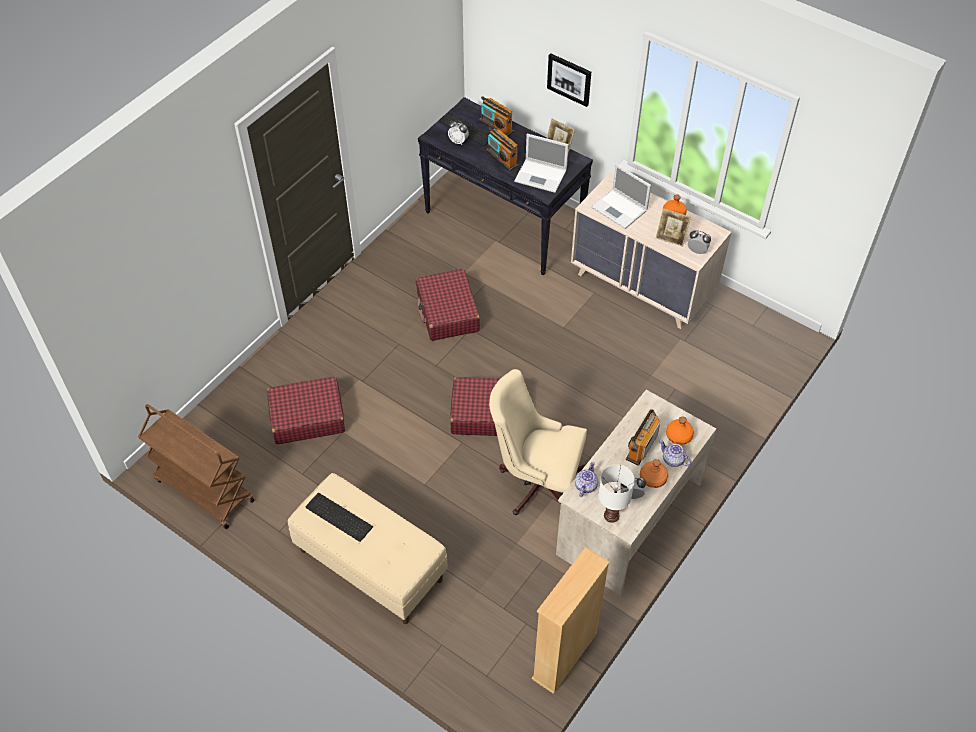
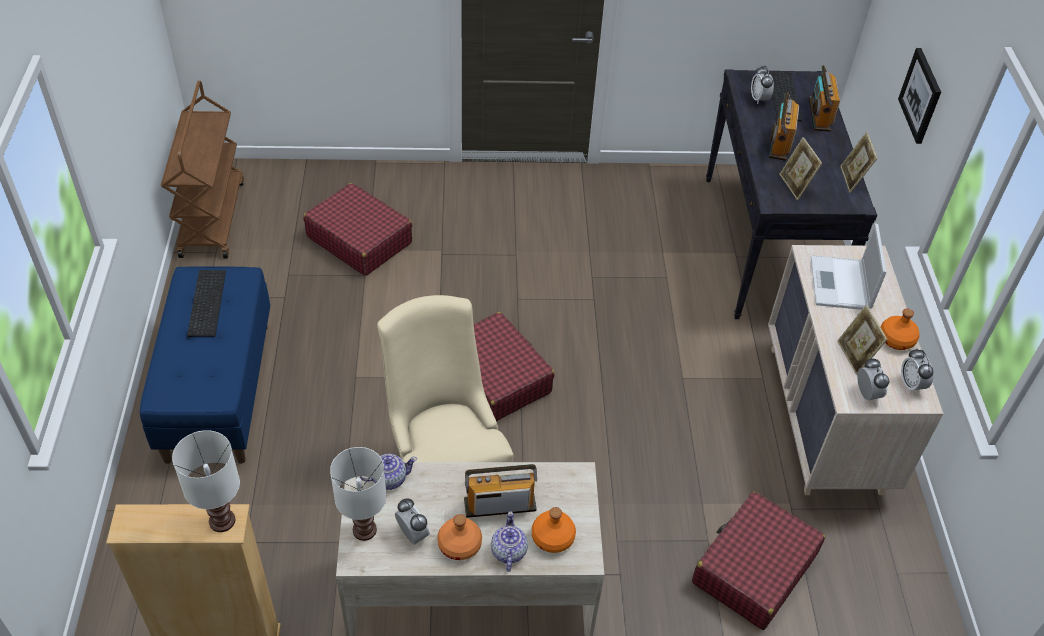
camera: 50 degrees right, 5 degrees down
(370, 565) = (217, 390): beige bench -> blue bench
(447, 312) = (596, 269): red suitcase -> red suitcase (753, 569)
(541, 176) = (795, 186): laptop -> picture frame
(589, 564) = (222, 522): none -> white table lamp
(705, 230) = (911, 384): none -> alarm clock

